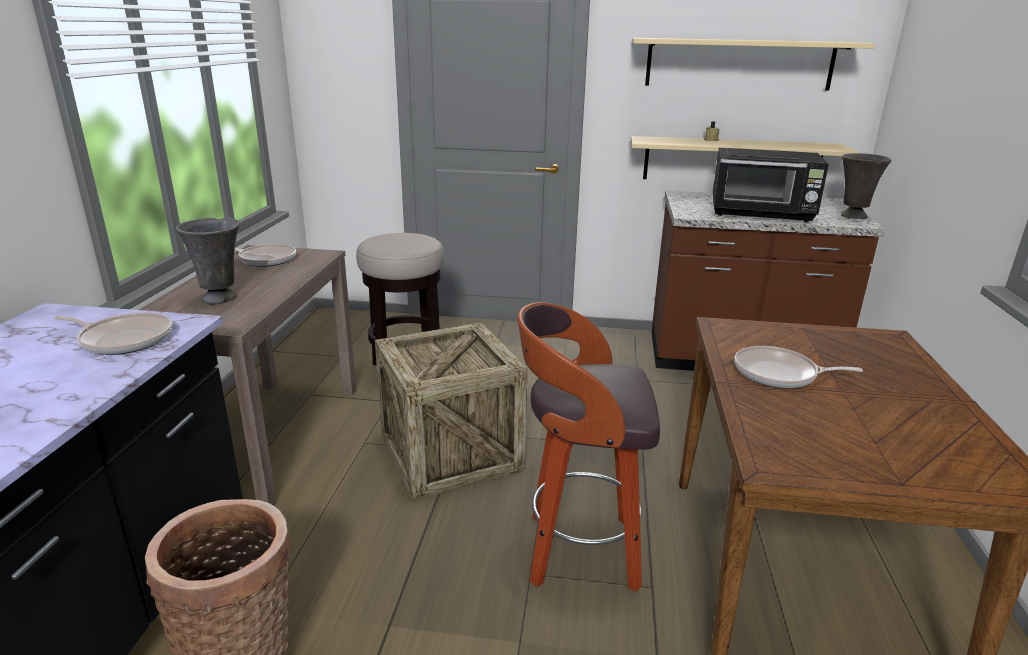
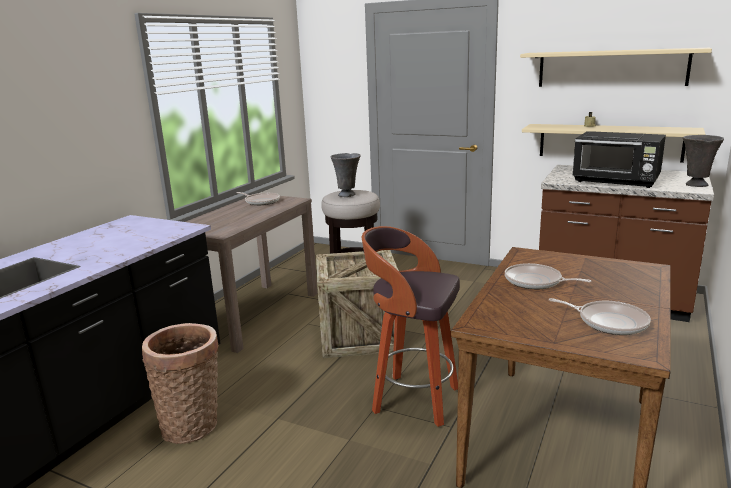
camera: 20 degrees right, 5 degrees down
(124, 339) = (157, 232): frying pan -> frying pan (609, 322)
(221, 298) = (224, 220): grey vase -> grey vase (347, 195)

